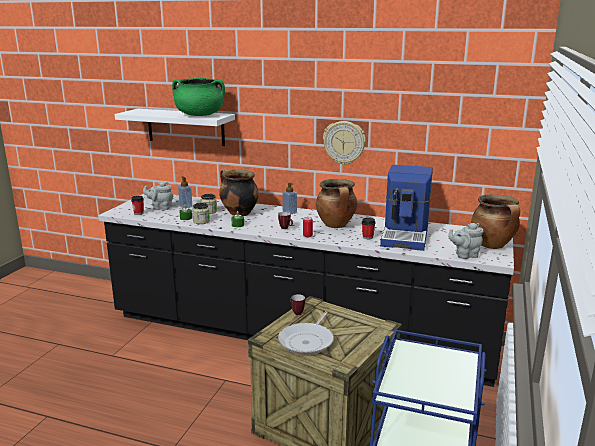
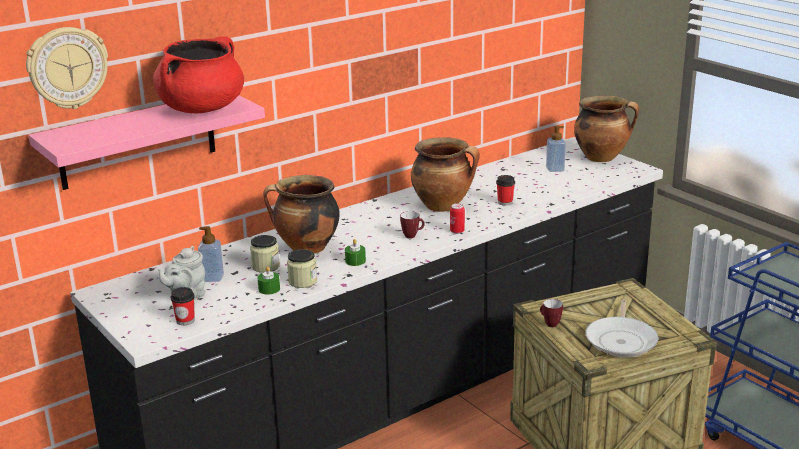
camera: 55 degrees left, 5 degrees up
(185, 127) = (137, 140): white shelf -> pink shelf
(200, 115) = (202, 109): green cooking pot -> red cooking pot
(289, 212) = (355, 218): soap dispenser -> soap dispenser (555, 169)
(307, 341) = (621, 340): frying pan -> frying pan turned 45 degrees clockwise
(344, 142) = (392, 87): wall clock -> wall clock (67, 68)
(406, 235) = (524, 183): coffee machine -> none
(465, 255) = (612, 177): grey teapot -> none

